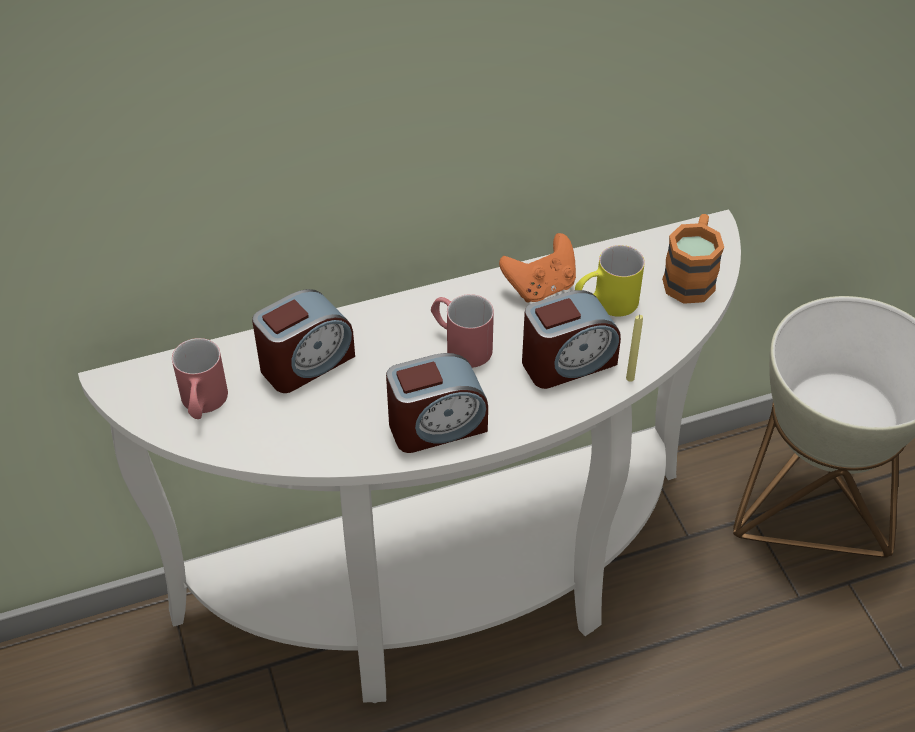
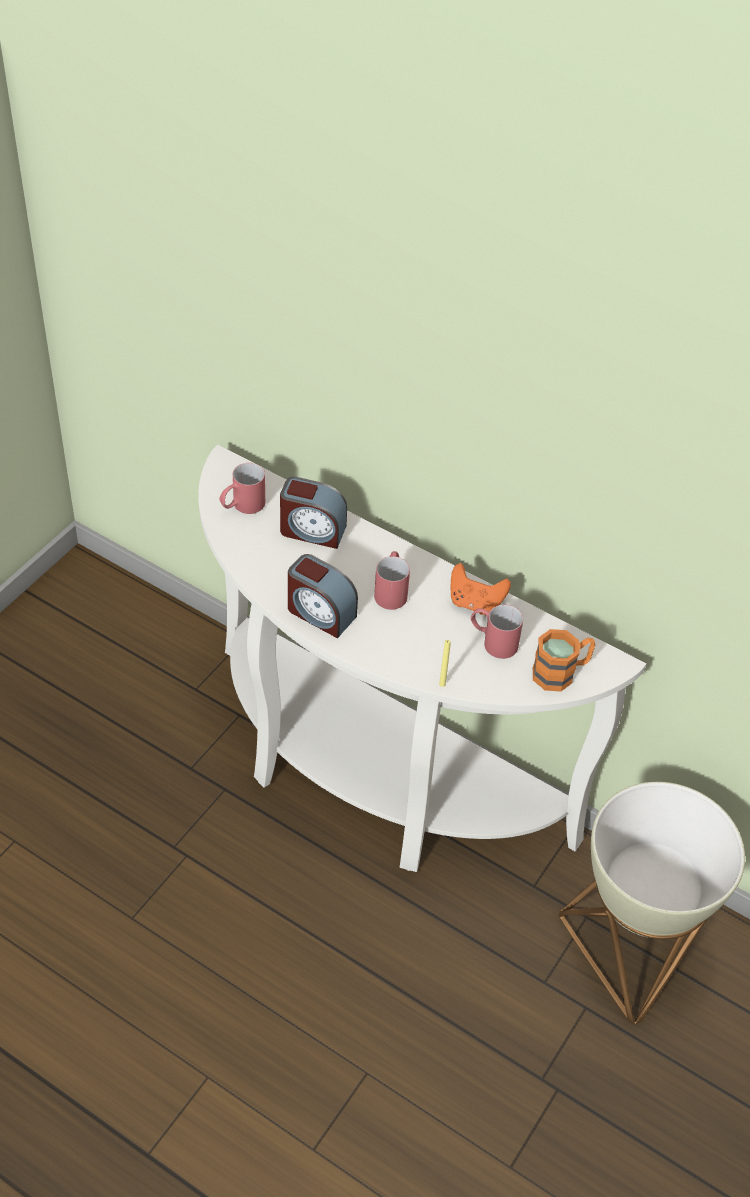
camera: 50 degrees right, 0 degrees up
(568, 362) = (426, 647): alarm clock -> none
(605, 304) = (492, 641): yellow mug -> red mug

